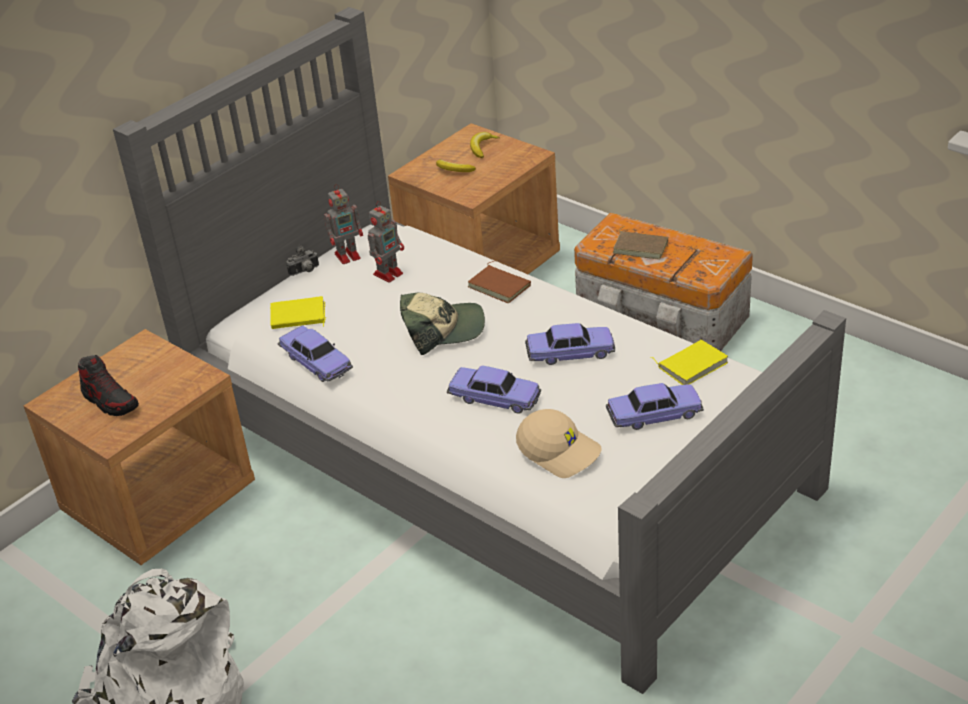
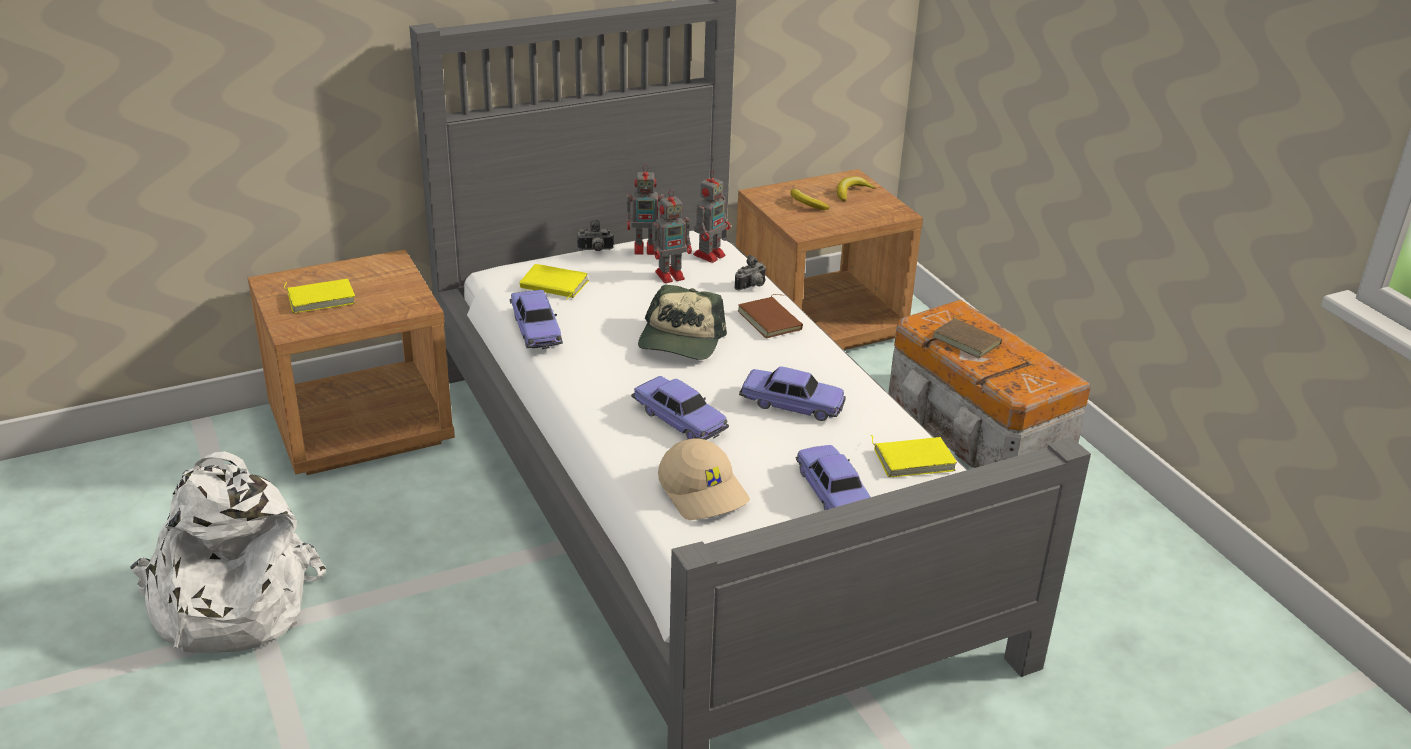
camera: 20 degrees right, 5 degrees down
(110, 401) = (321, 298): shoe -> yellow book
(406, 243) = (710, 254): none -> toy robot
(442, 329) = (680, 340): cap -> cap turned 90 degrees clockwise
(462, 261) = (752, 287): none -> camera
(654, 415) = (833, 494): toy car -> toy car turned 120 degrees counterclockwise

